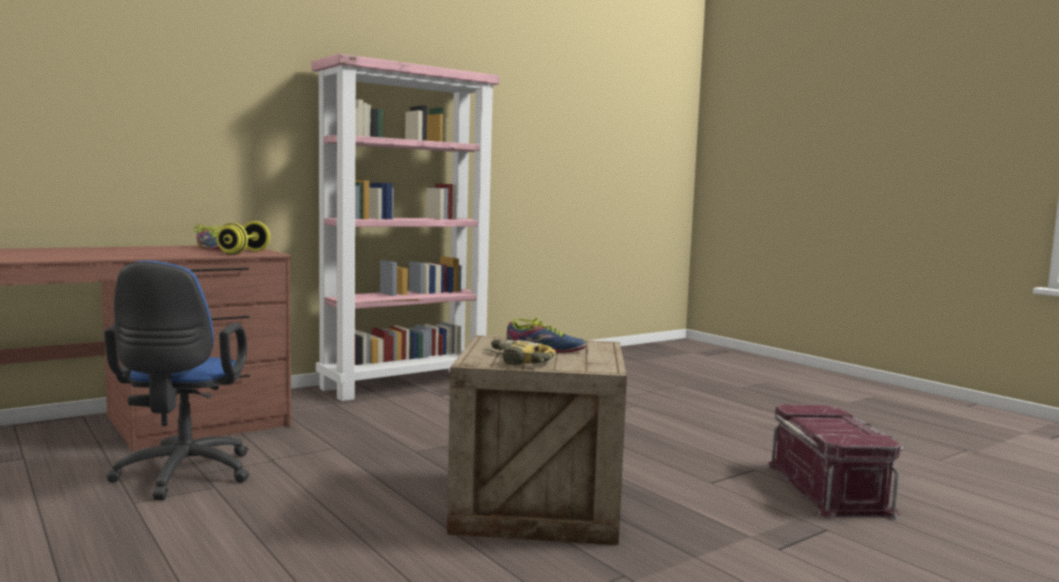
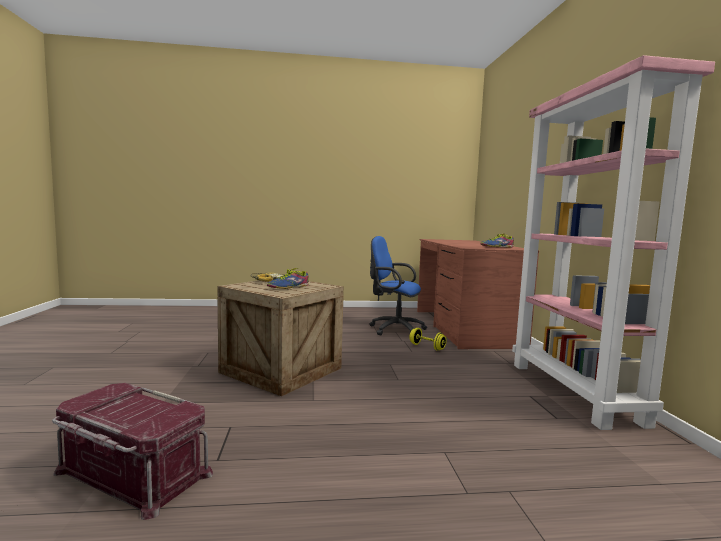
camera: 120 degrees right, 0 degrees up
(244, 252) = (471, 247): yellow dumbbell -> yellow dumbbell (427, 347)

